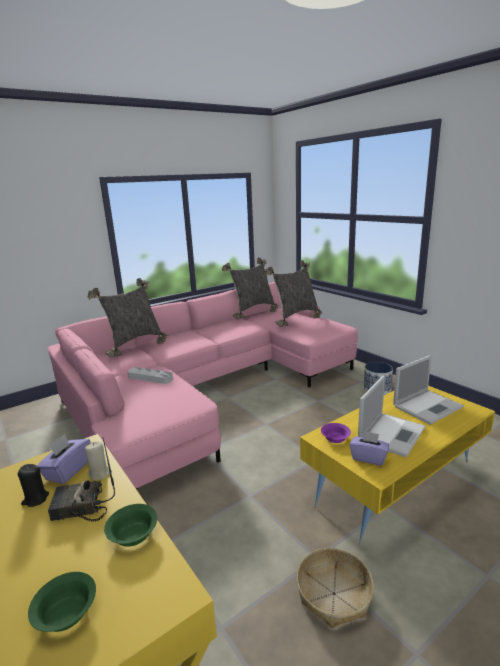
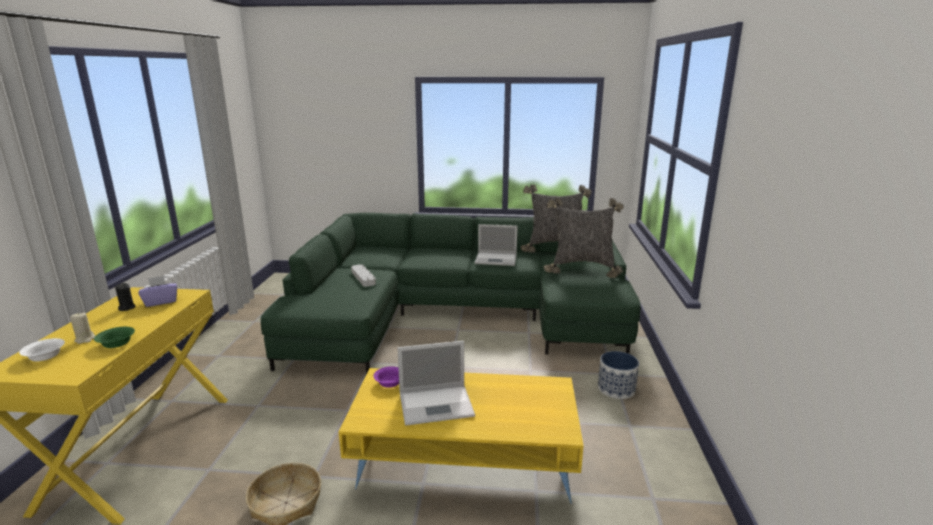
camera: 40 degrees right, 0 degrees up
(68, 611) = (46, 356): green bowl -> white bowl
(79, 508) = (127, 321): radio -> none
(99, 473) = (166, 310): beige candle -> beige candle (85, 339)
(134, 348) = (397, 250): pillow -> none
(207, 388) = (455, 315): pink sofa -> green sofa
(368, 457) = (379, 408): purple tissue box -> none
(428, 406) = (524, 404): laptop -> laptop (496, 259)

